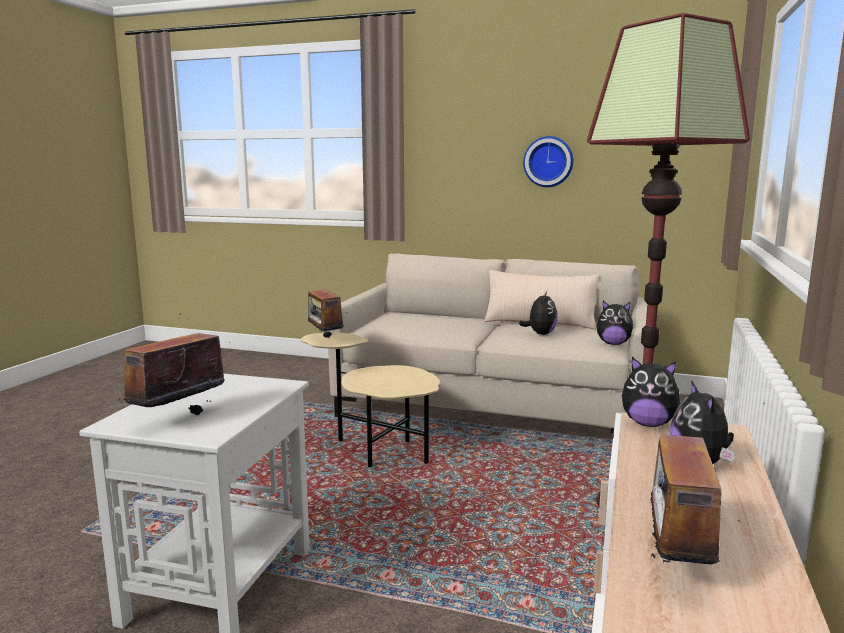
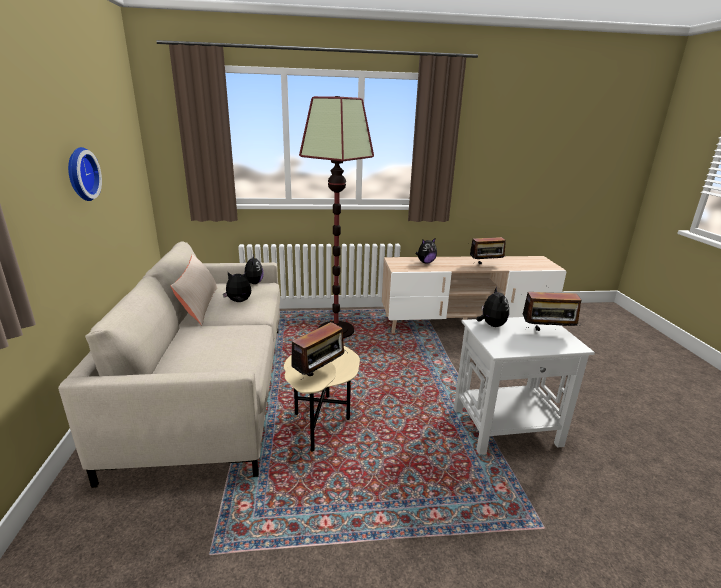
camera: 115 degrees left, 10 degrees up
(648, 423) = (399, 268): plush toy -> plush toy (491, 325)

